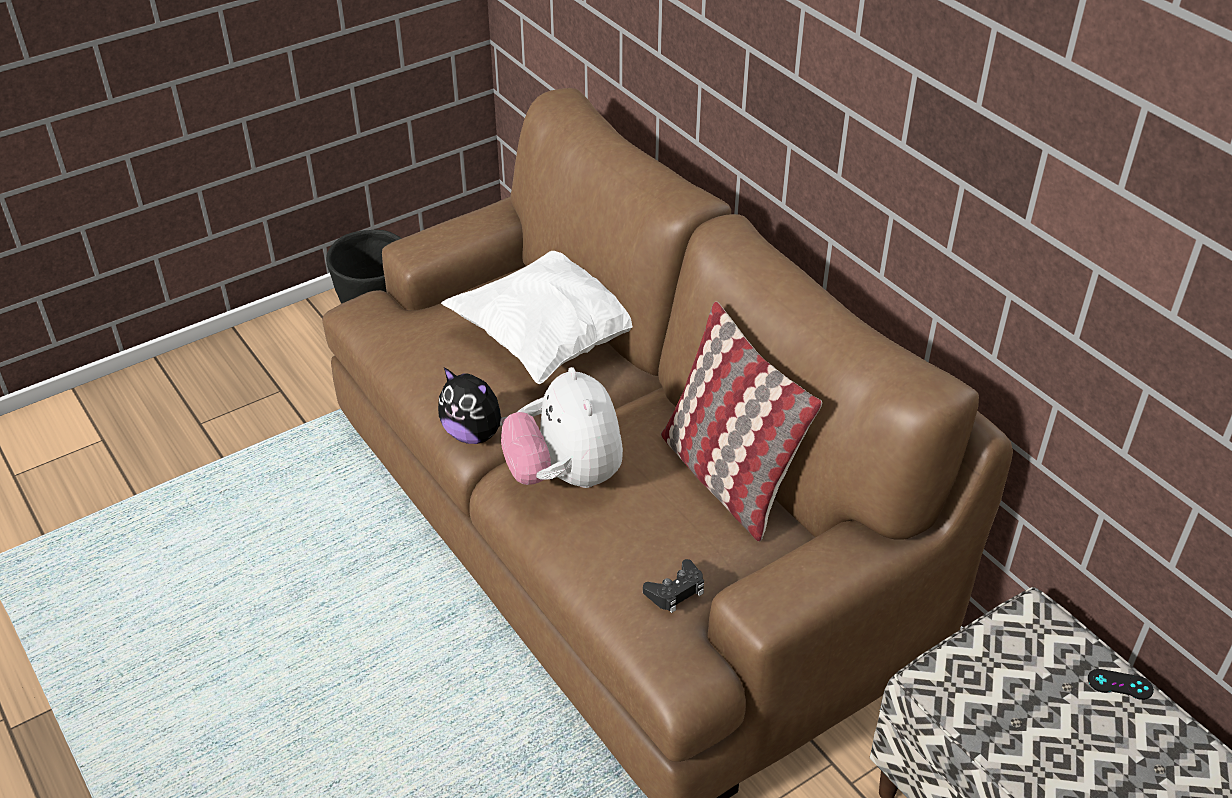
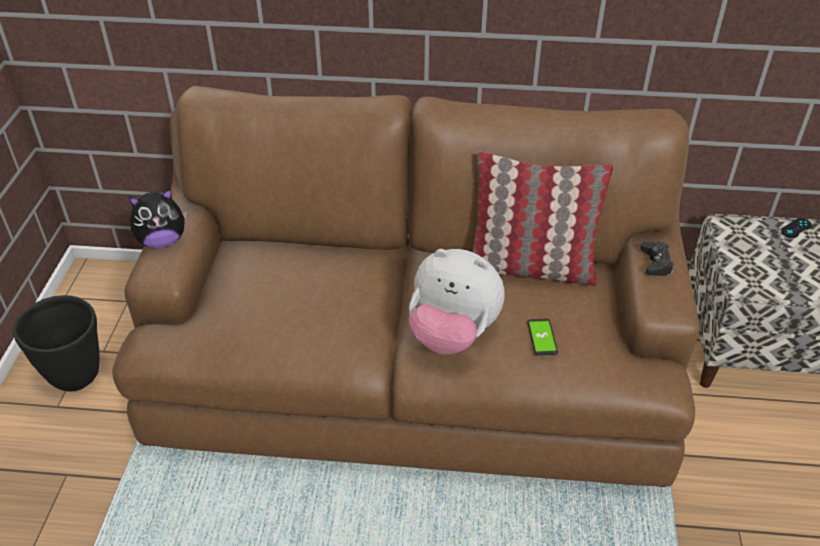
camera: 50 degrees left, 0 degrees up
(474, 434) = (359, 356): plush toy -> plush toy (162, 241)
(554, 338) = (321, 267): white pillow -> none
(629, 540) = (542, 337): none -> phone
(676, 591) = (603, 342): black game controller -> black game controller (656, 263)

